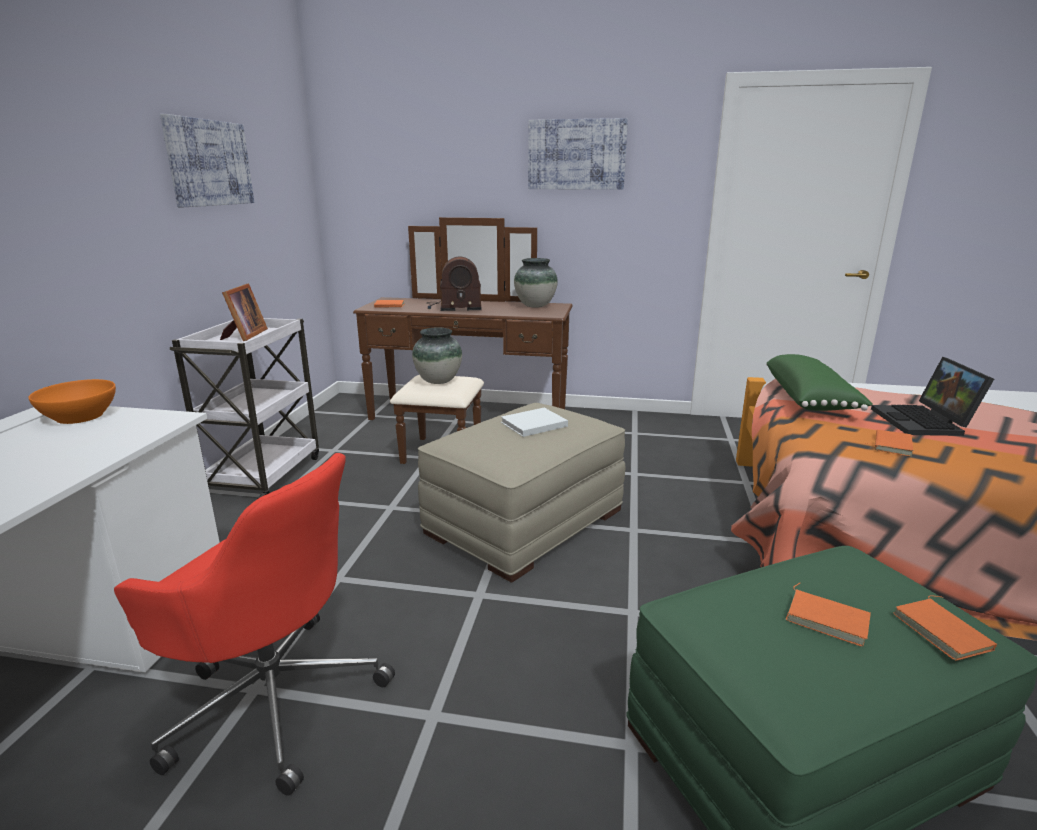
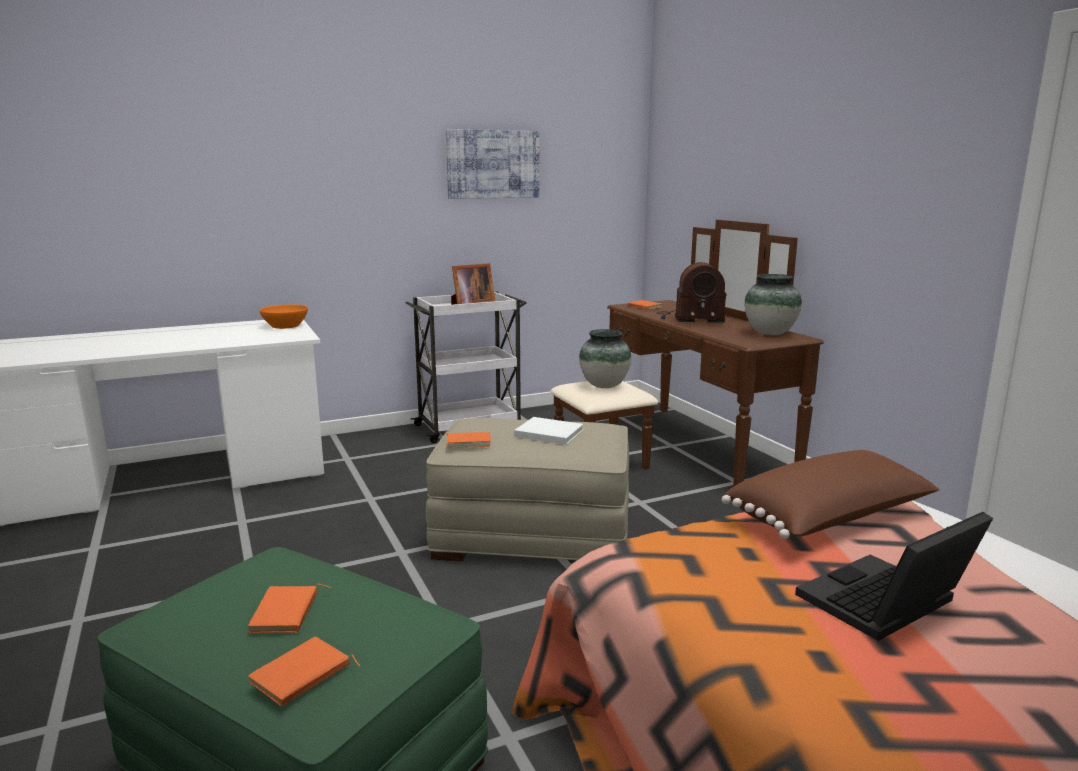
camera: 55 degrees right, 5 degrees down
(274, 697) = (237, 529): red office chair -> none
(453, 307) = (689, 318): radio -> radio turned 45 degrees counterclockwise
(576, 155) = (851, 147): picture -> none
(810, 399) = (831, 519): green pillow -> brown pillow
(890, 445) = (728, 585): orange book -> orange book (469, 442)

